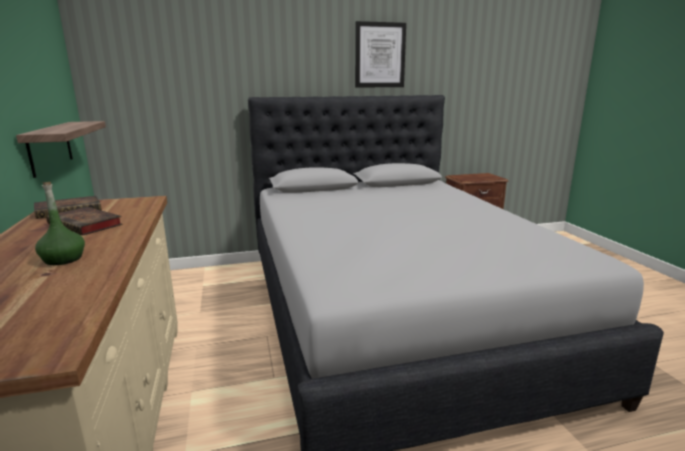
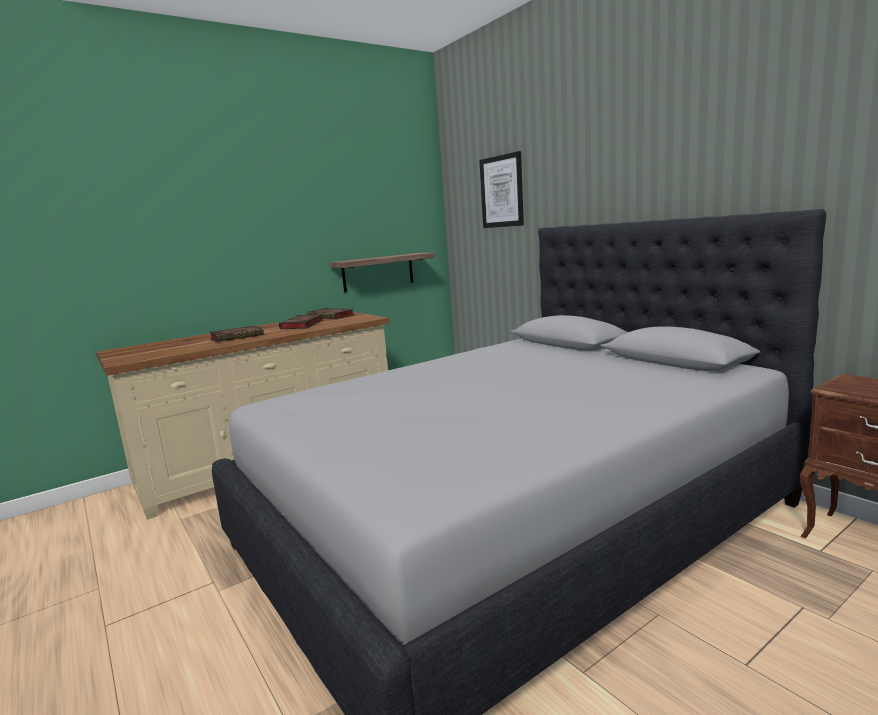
camera: 70 degrees right, 5 degrees down
(63, 259) = (238, 337): green bottle -> book
(380, 55) = (711, 151): picture -> picture (502, 191)

